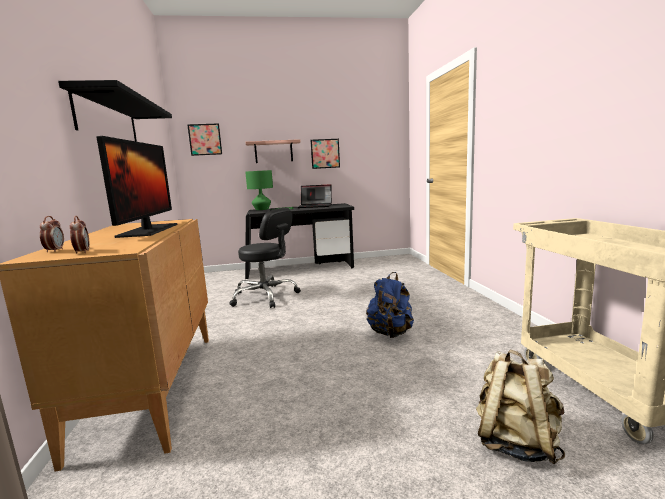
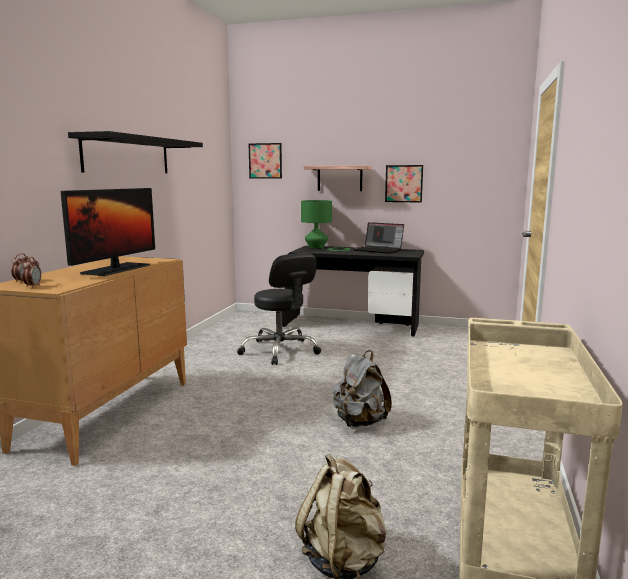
camera: 25 degrees right, 0 degrees up
(390, 333) = (360, 422): blue backpack -> grey backpack

